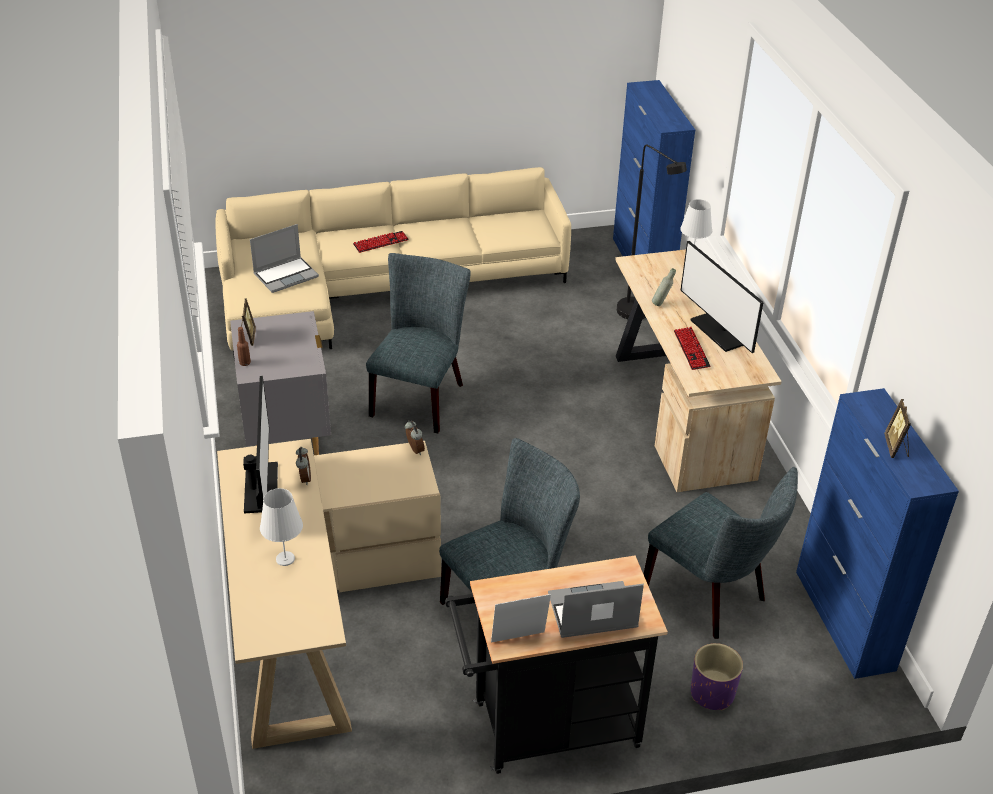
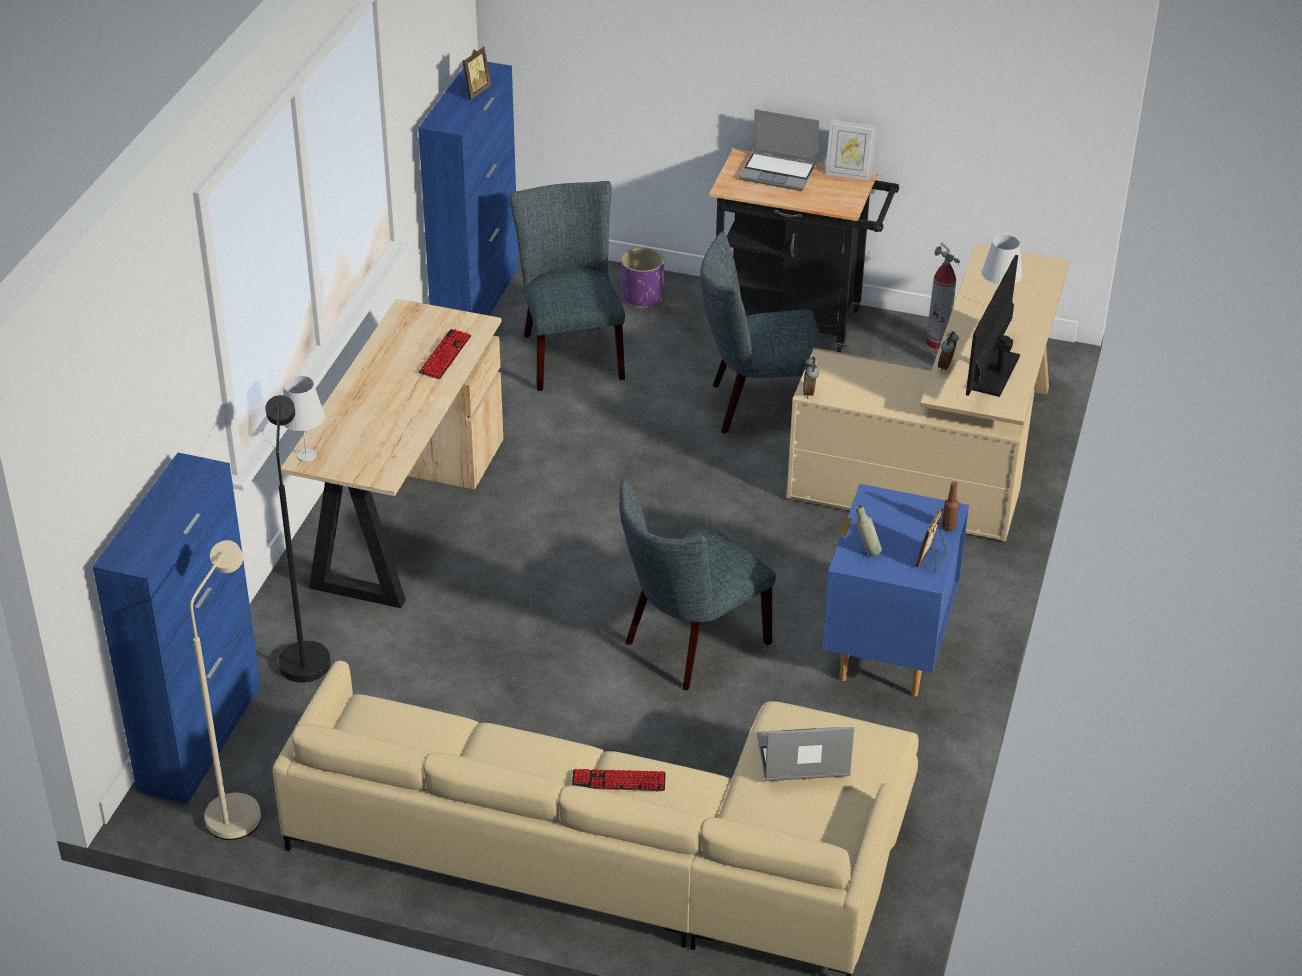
camera: 150 degrees left, 0 degrees up
(287, 436) = (887, 653): grey nightstand -> blue nightstand
(390, 763) = (938, 342): none -> fire extinguisher
(586, 245) = (240, 807): none -> beige floor lamp
(661, 304) = (414, 413): grey bottle -> grey bottle (866, 552)
(718, 332) = (392, 363): monitor -> none

